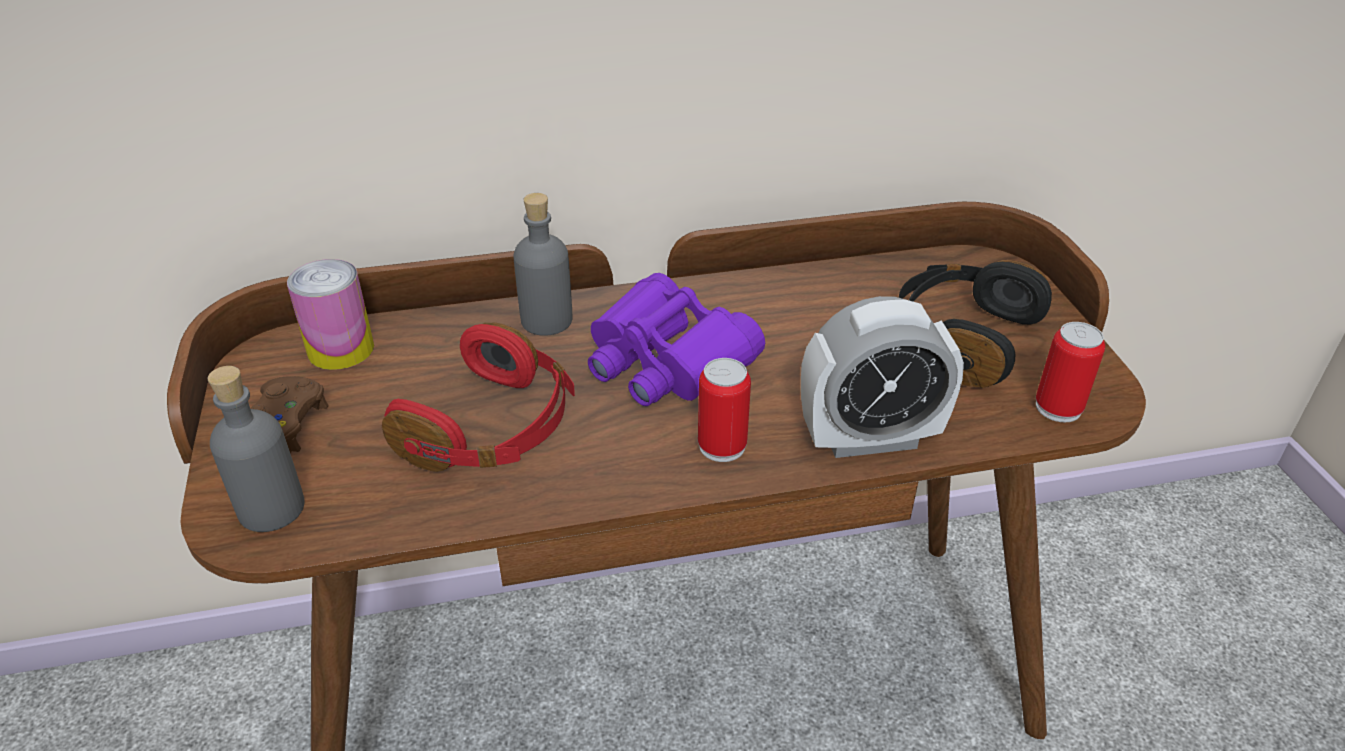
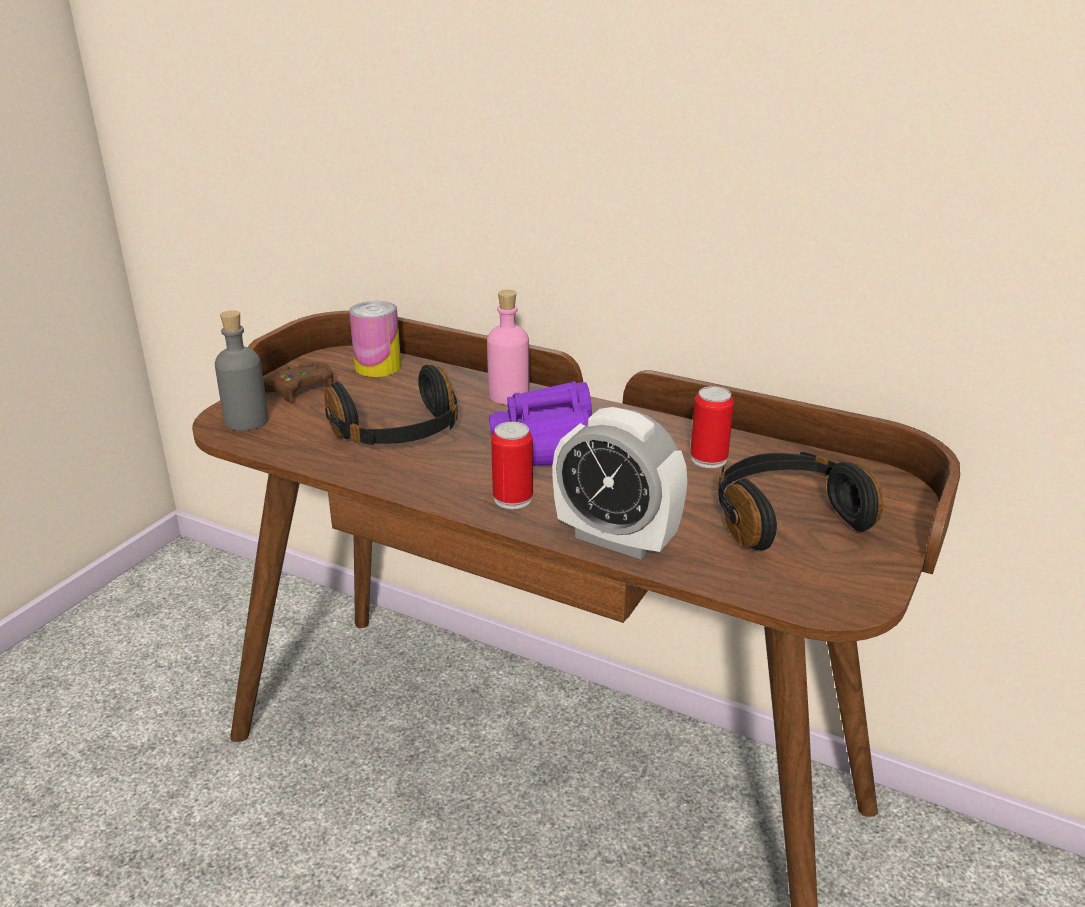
camera: 40 degrees right, 10 degrees down
(493, 429) = (398, 434): red headphones -> black headphones
(547, 320) = (509, 396): grey bottle -> pink bottle
(1058, 407) = (796, 589): can -> can (708, 459)

